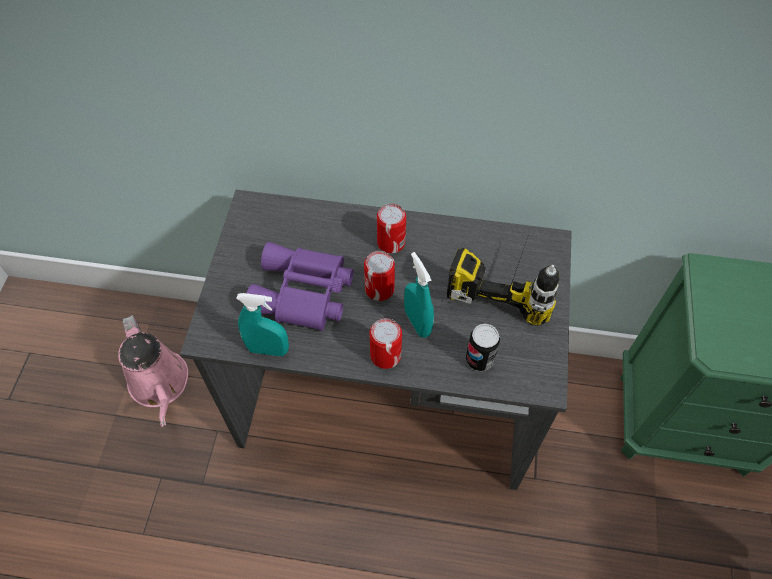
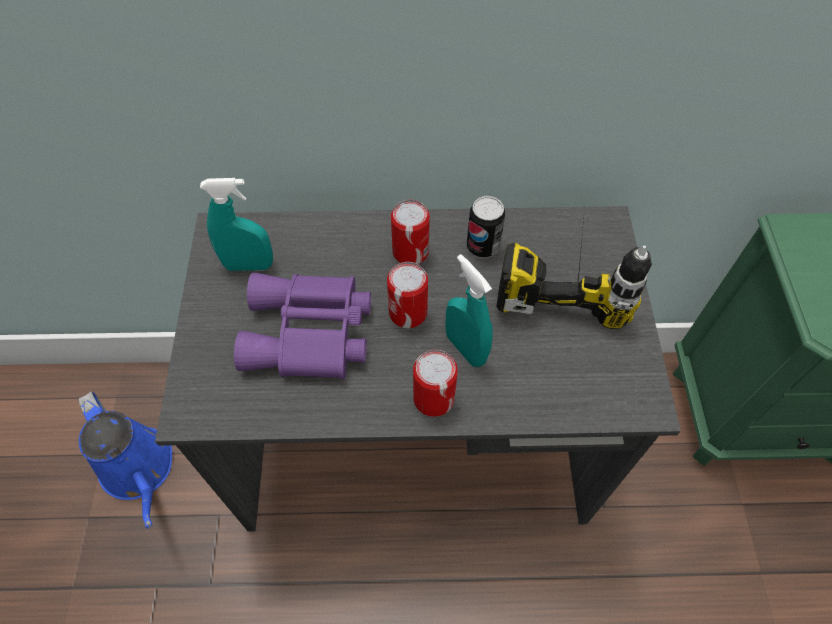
camera: 10 degrees left, 0 degrees up
(160, 385) = (140, 470): pink watering can -> blue watering can
(268, 349) = (276, 415): turquoise spray bottle -> turquoise spray bottle (249, 265)
(479, 359) = (555, 384): can -> can (482, 246)

